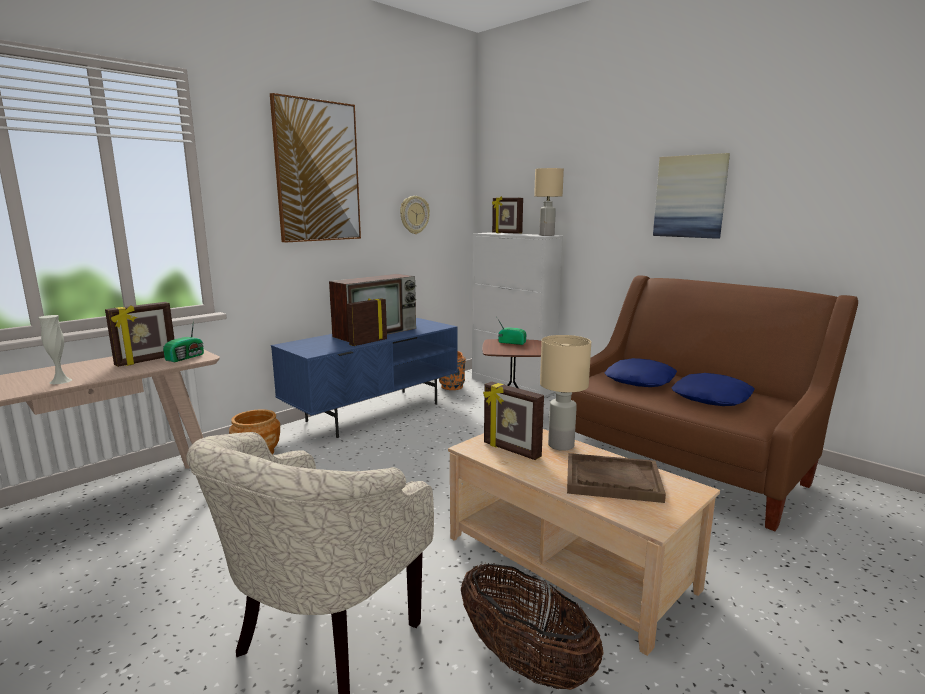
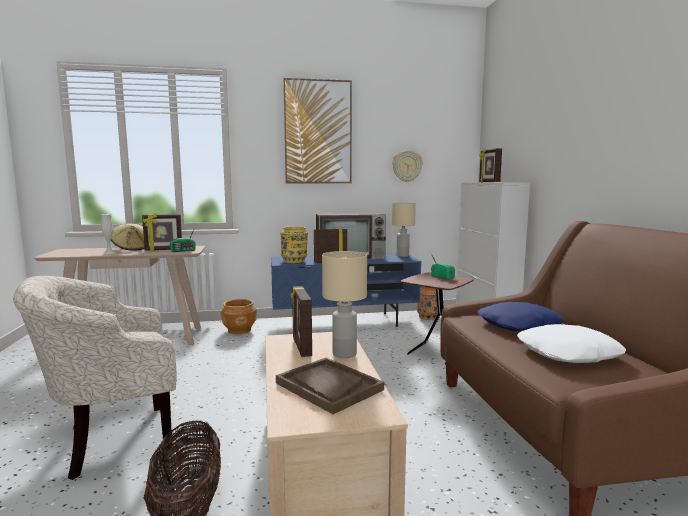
camera: 35 degrees right, 5 degrees down
(78, 366) = (132, 248): none -> beige hat
(321, 347) = (294, 261): none -> yellow vase
(547, 235) = (512, 182): beige table lamp -> beige table lamp (402, 256)
(690, 196) = (635, 132): picture -> none
(712, 398) = (568, 353): blue pillow -> white pillow

